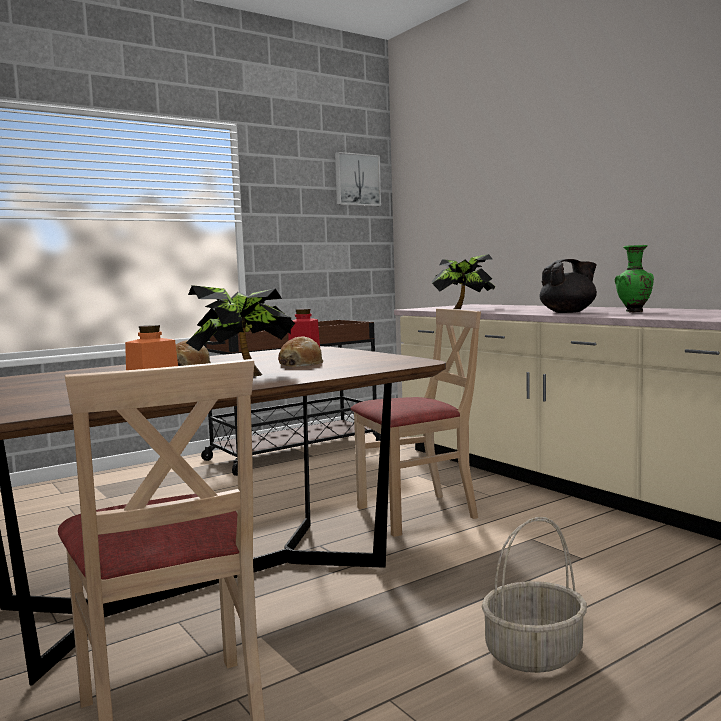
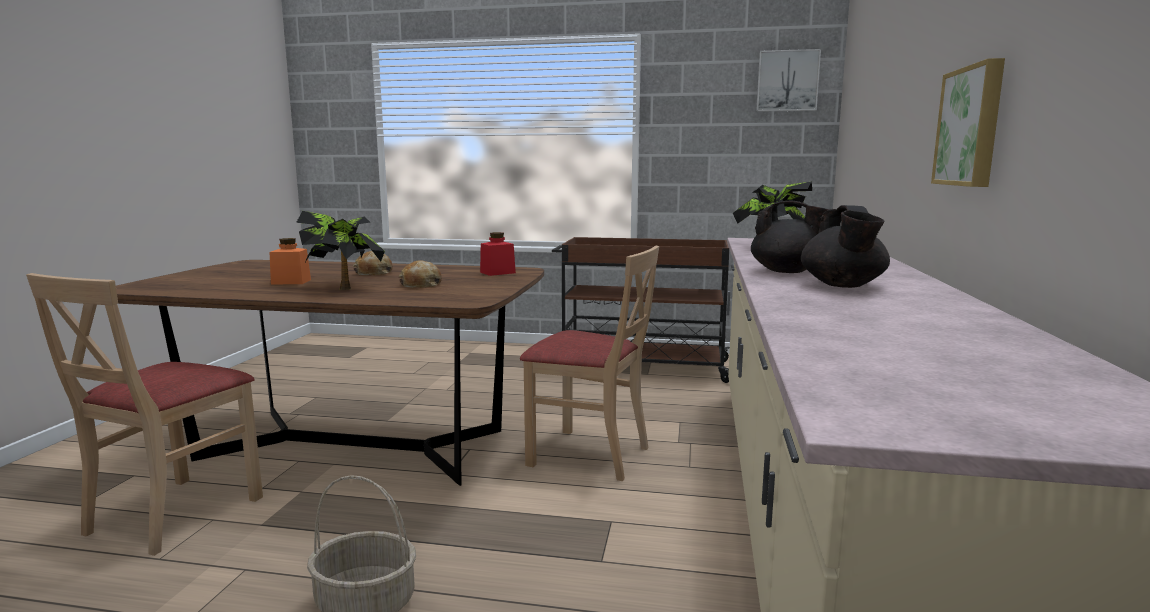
camera: 45 degrees right, 5 degrees up
(634, 312) = (842, 285): green vase -> black teapot
(658, 207) = (971, 127): none -> picture

